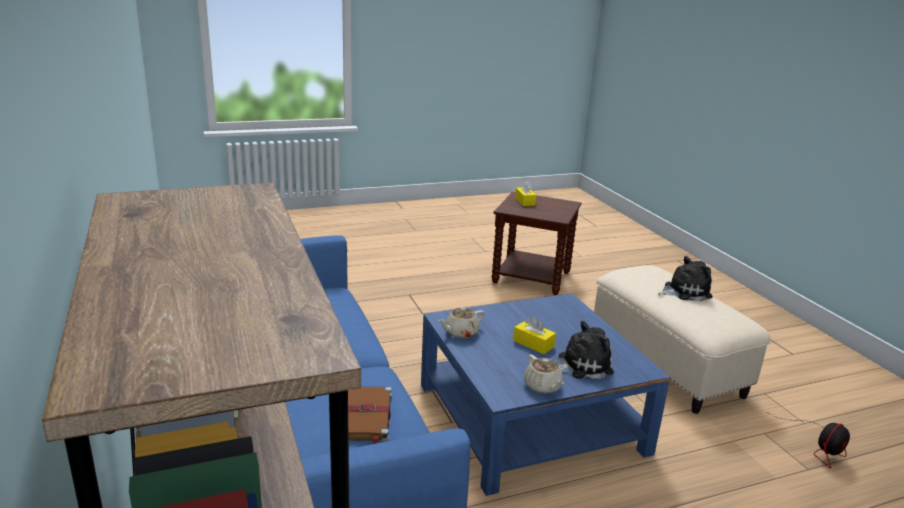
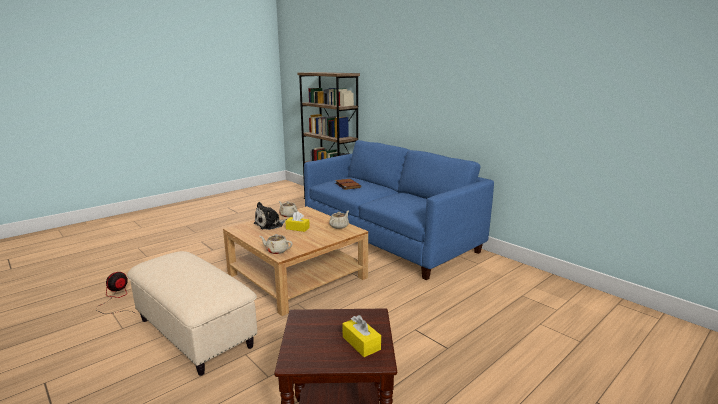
camera: 160 degrees right, 5 degrees down
(530, 418) = (297, 276): blue coffee table -> beige coffee table
(573, 308) = (276, 250): none -> beige teapot
(684, 291) = (181, 275): plush toy -> none

